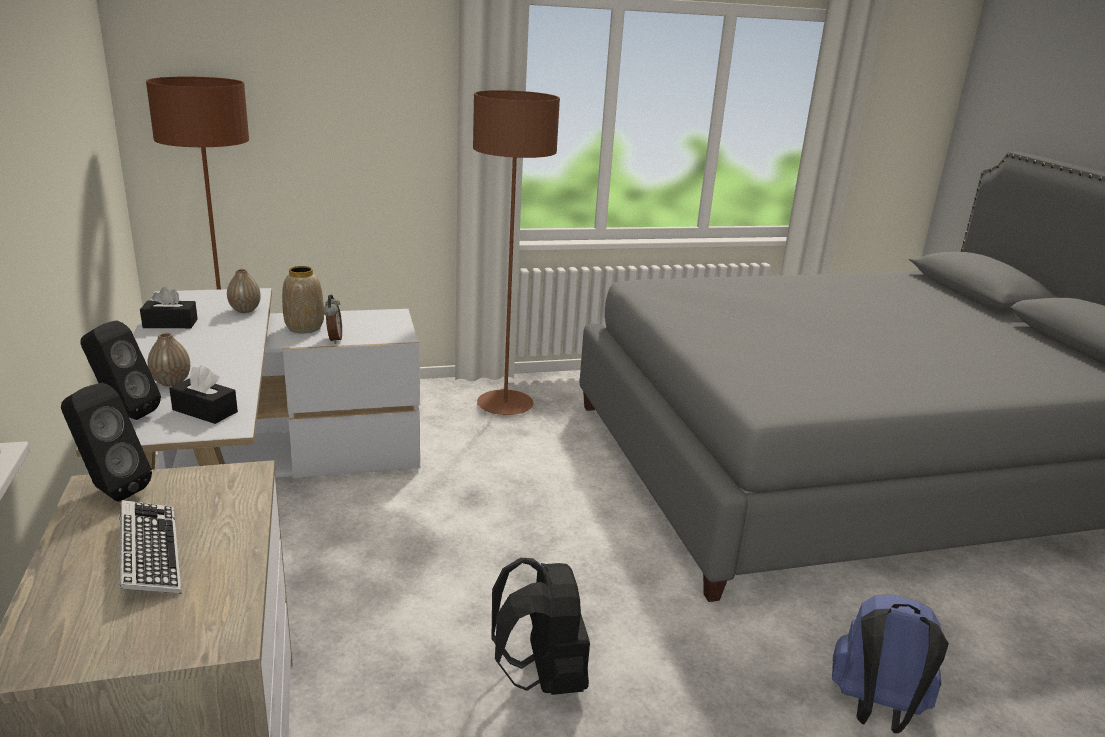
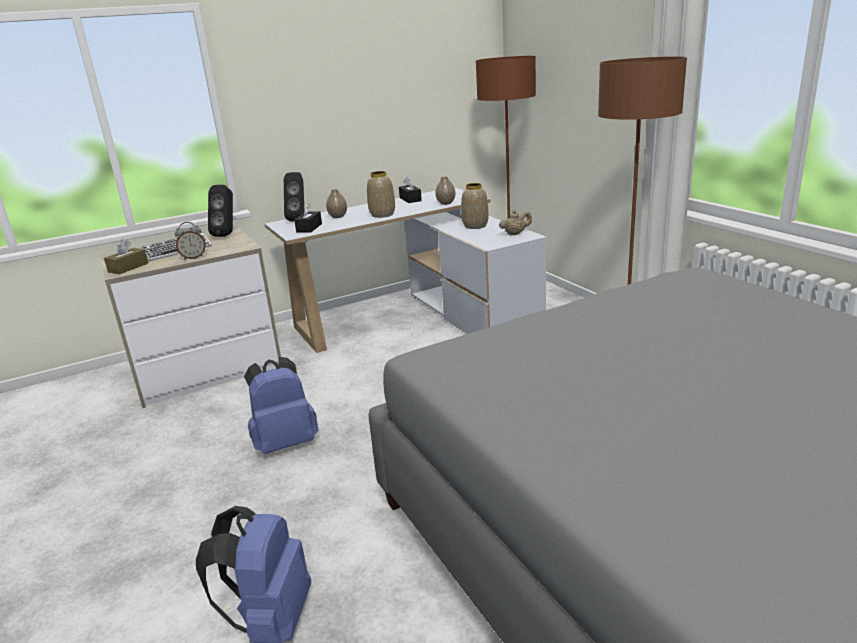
camera: 80 degrees right, 0 degrees up
(198, 625) = (128, 267): none -> brown tissue box
(229, 352) = (382, 215): none -> vase
(333, 339) = (464, 234): alarm clock -> alarm clock (193, 257)
(375, 317) = (515, 234): none -> beige teapot
(543, 676) = (285, 442): black backpack -> blue backpack

